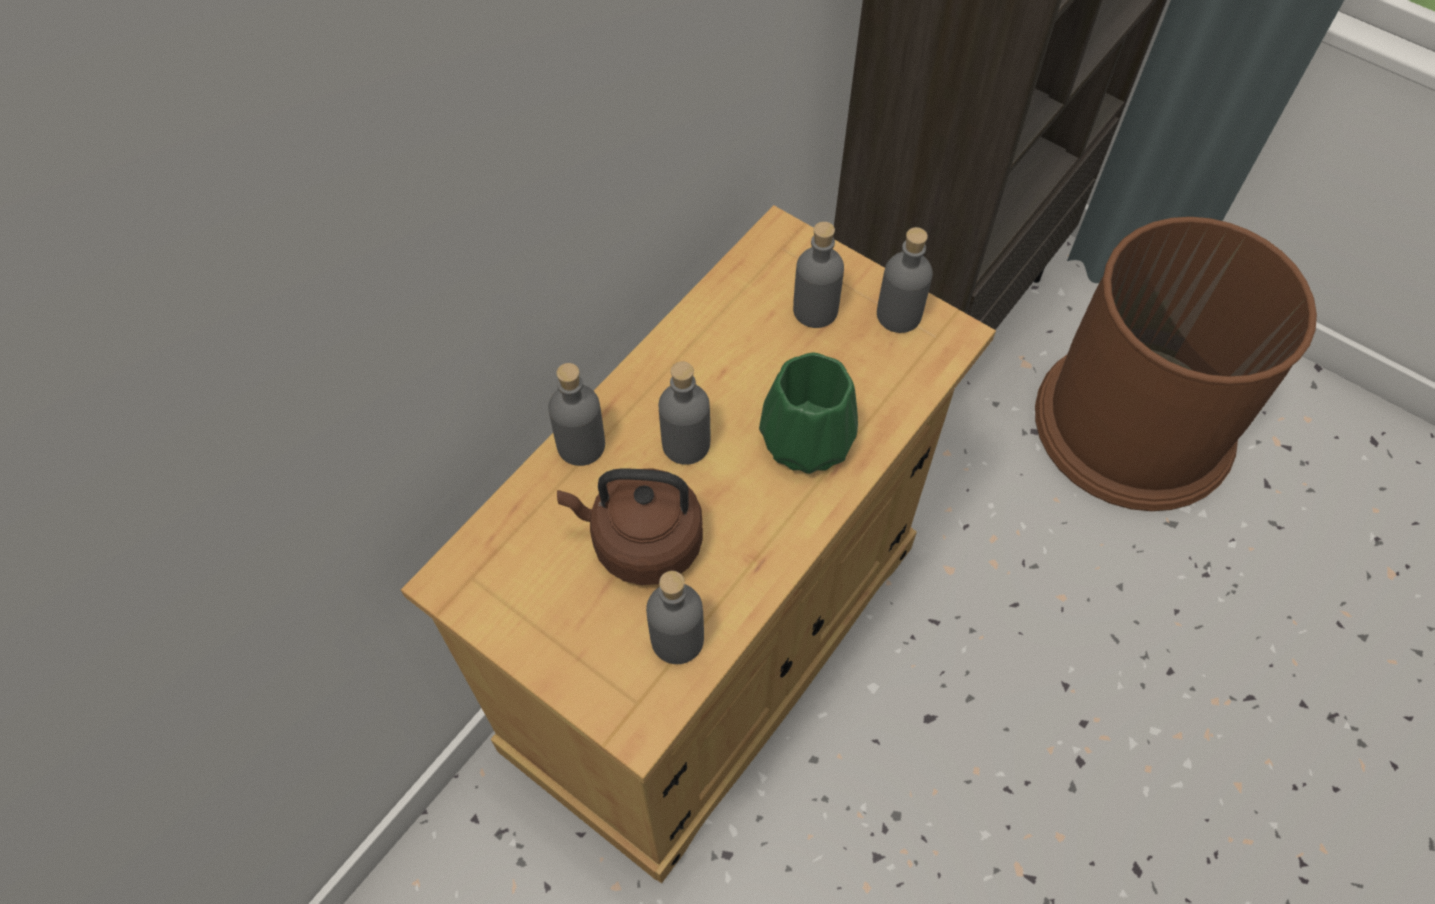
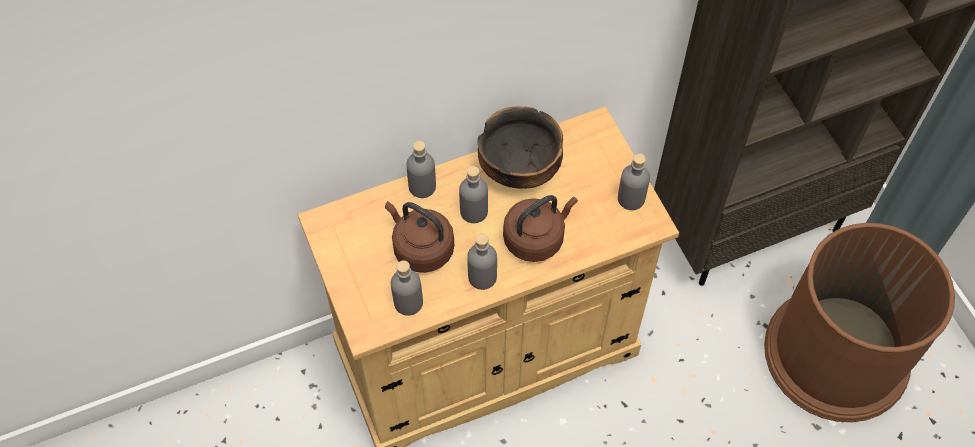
camera: 30 degrees right, 0 degrees up
(713, 348) = (520, 169): none -> bowl
(805, 437) = (536, 238): green vase -> brown kettle
(815, 310) = (587, 174): grey bottle -> grey bottle (482, 277)

